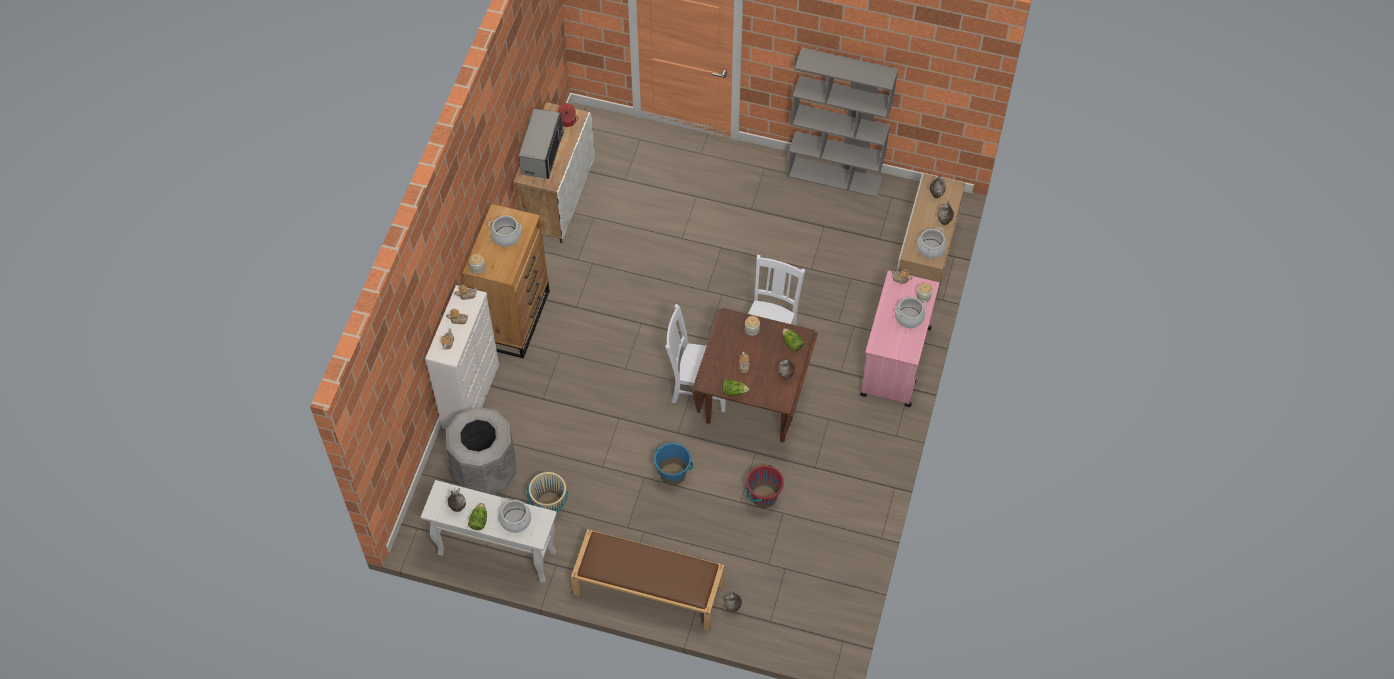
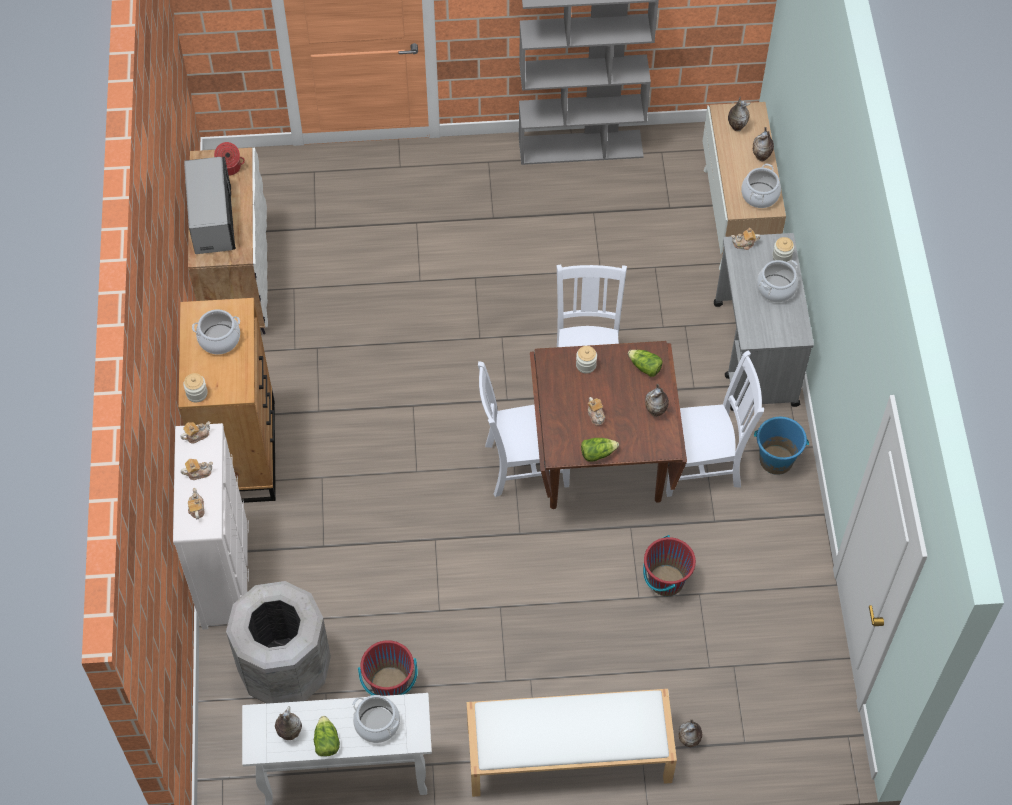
camera: 20 degrees left, 0 degrees up
(549, 504) = (389, 684): beige bucket -> red bucket
(647, 589) = (567, 755): brown bench -> white bench
(673, 474) = (536, 590): blue bucket -> blue bucket (776, 460)
(823, 426) = (701, 465): none -> white chair
(895, 362) = (755, 355): pink cart -> grey cart

